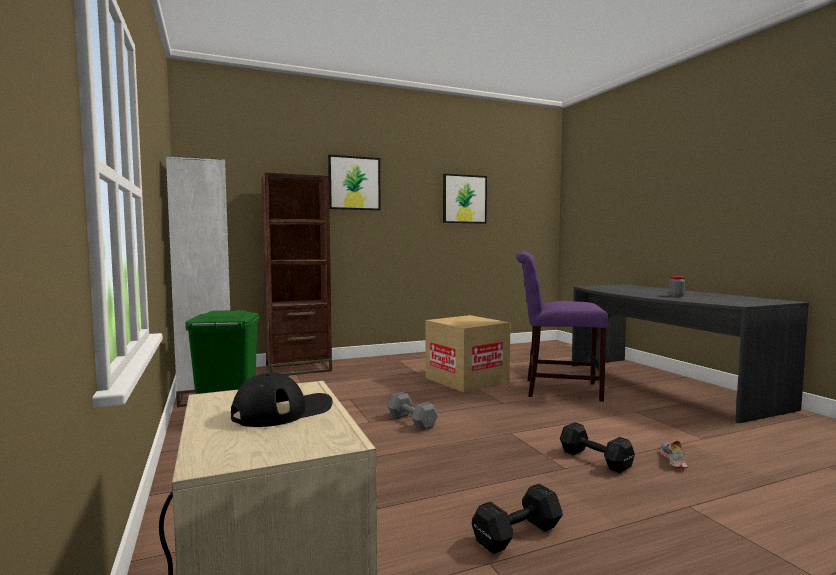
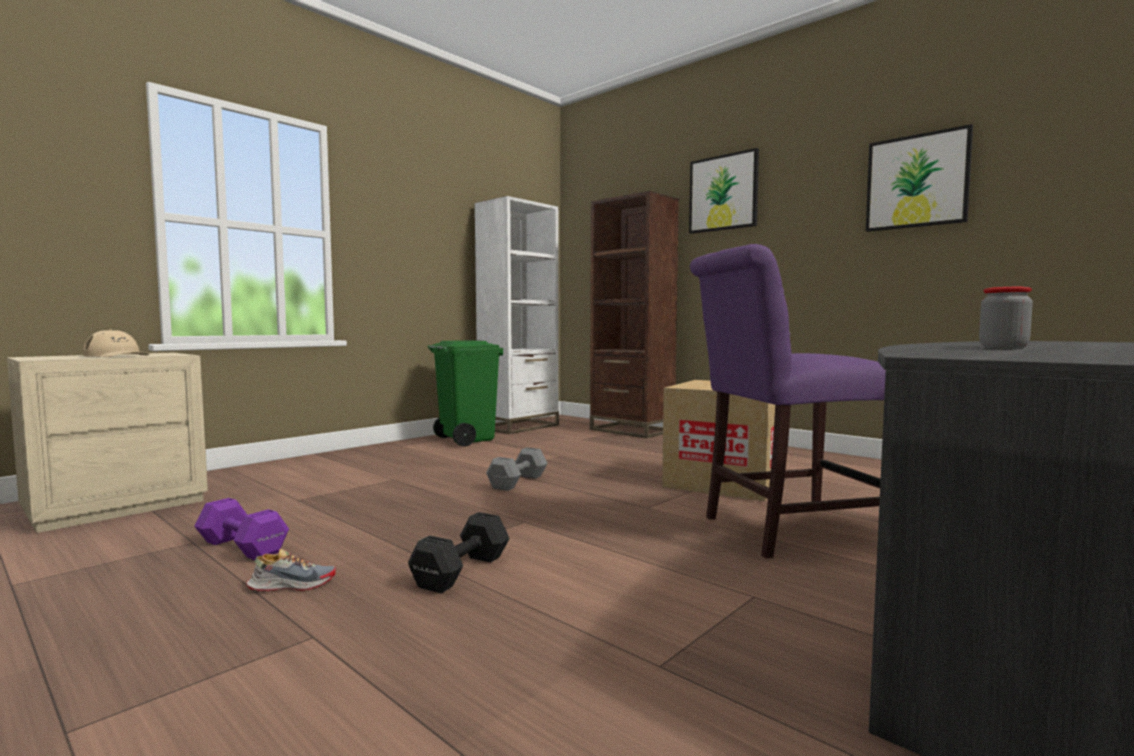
camera: 65 degrees right, 0 degrees up
(283, 411) = (117, 355): black cap -> beige cap
(515, 535) = (242, 546): black dumbbell -> purple dumbbell
(557, 389) = (784, 530): purple chair -> purple chair turned 90 degrees counterclockwise
(673, 460) = (499, 629): shoe -> shoe (292, 585)

